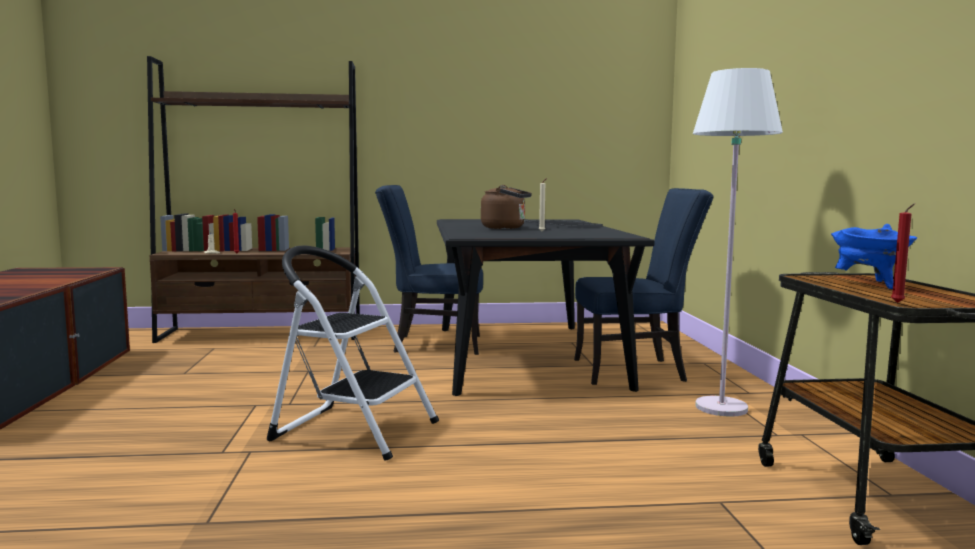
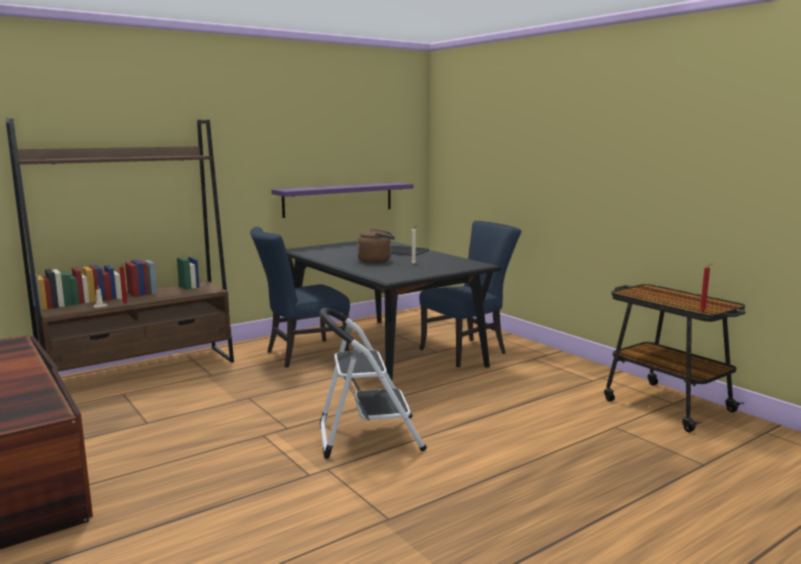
camera: 30 degrees left, 5 degrees up
(531, 168) = (338, 199): none -> purple shelf
(721, 407) = (546, 368): white floor lamp -> none
(869, 285) = (662, 295): blue cooking pot -> none

